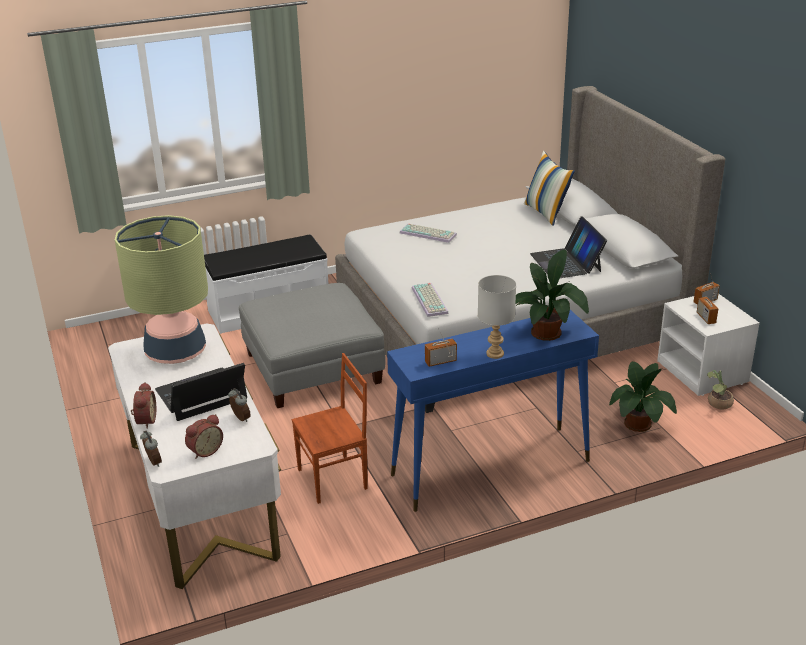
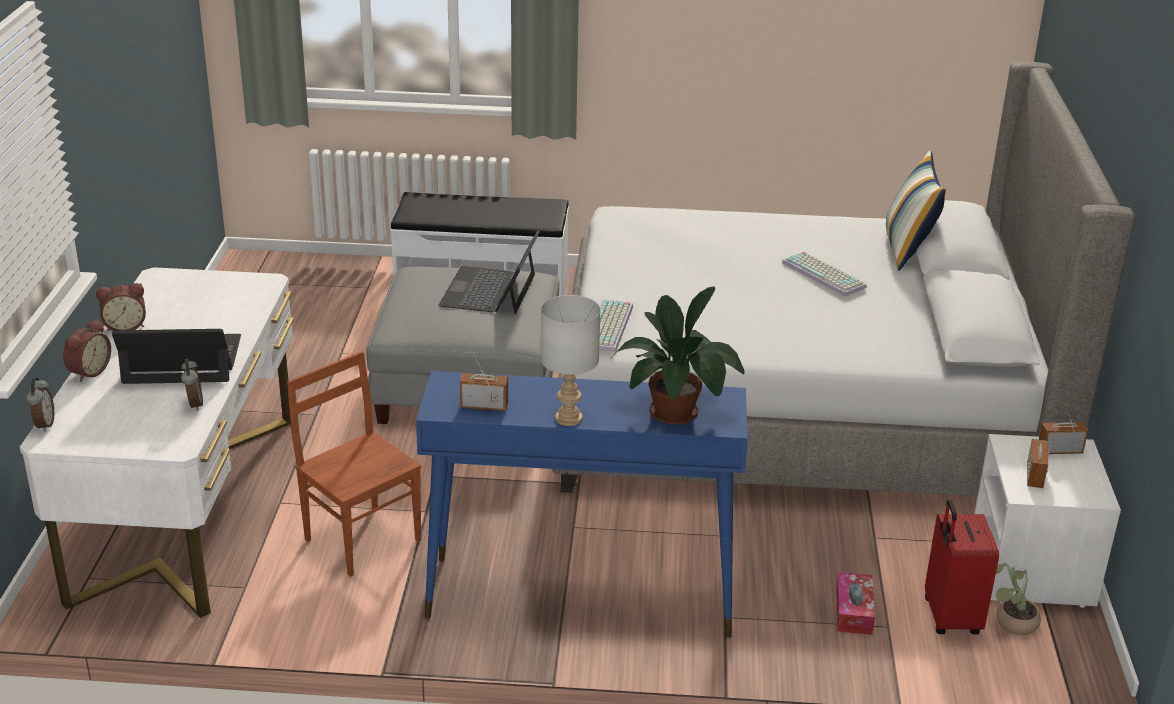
camera: 25 degrees right, 0 degrees up
(175, 352) = (208, 299): table lamp -> none
(204, 451) = (114, 430): alarm clock -> alarm clock (125, 326)
(334, 479) = (363, 539): brown chair -> brown chair turned 135 degrees counterclockwise
(429, 233) = (700, 235): keyboard -> keyboard (825, 275)
(566, 262) = (863, 328): laptop -> laptop (490, 290)
(638, 425) = (853, 611): potted plant -> tissue box
(686, 411) = (949, 617): none -> red suitcase

